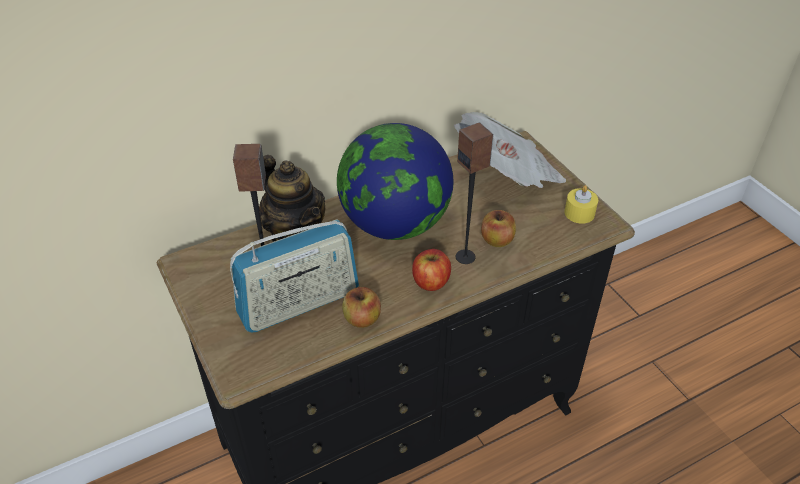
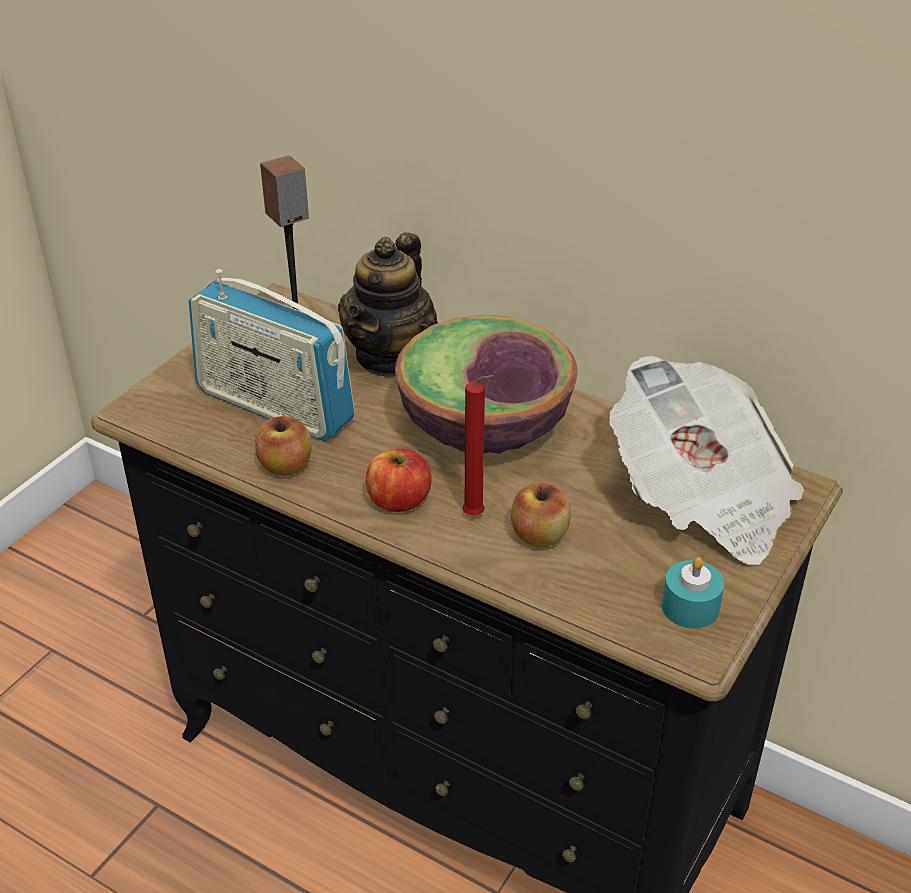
camera: 60 degrees right, 5 degrees down
(395, 224) = (484, 428): globe -> bowl
(465, 257) = (476, 516): speaker -> red candle
(579, 213) = (690, 607): yellow candle -> turquoise candle

